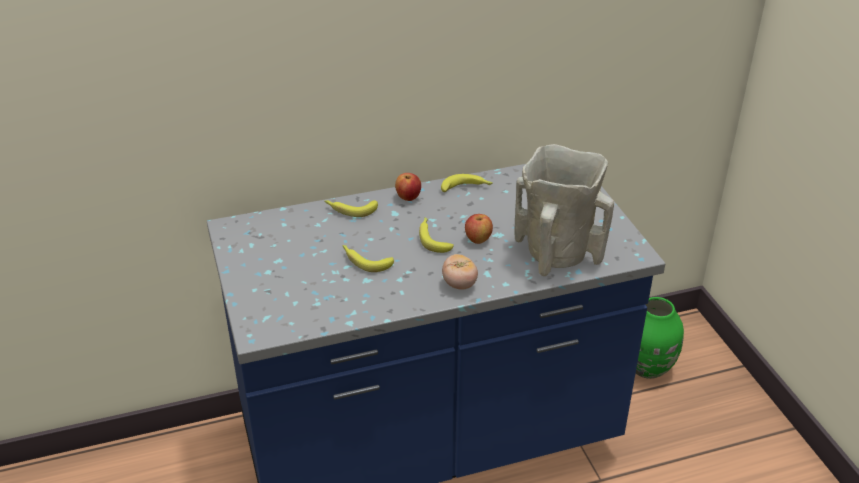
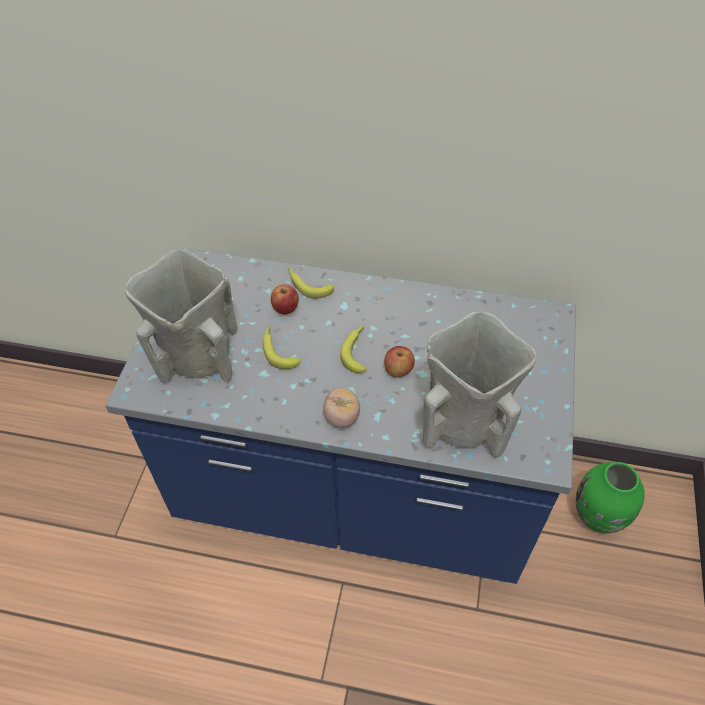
camera: 30 degrees right, 15 degrees up
(294, 289) = (197, 355): none -> beige vase
(408, 197) = (369, 292): apple -> apple (286, 309)
(467, 188) = (432, 303): banana -> none

